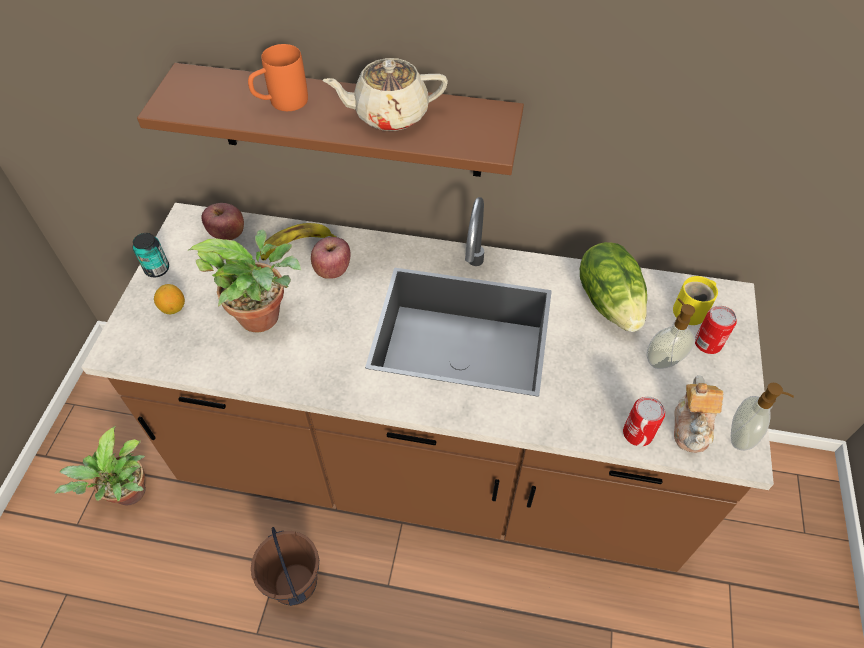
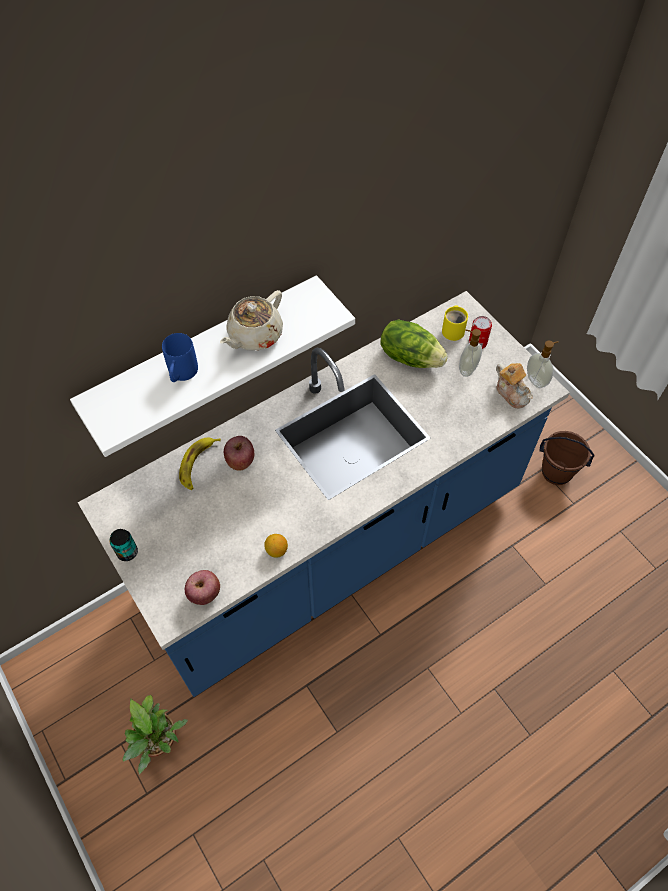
camera: 45 degrees left, 5 degrees up
(173, 308) = (171, 564): lemon -> lemon (276, 550)
(227, 234) = (144, 493): apple -> apple (205, 593)
(265, 316) = (235, 520): potted plant -> none
(281, 103) = (181, 375): orange mug -> blue mug
(296, 583) = (328, 684): brown bucket -> brown bucket (556, 472)
(348, 122) = (204, 357): brown shelf -> white shelf
(432, 466) = (334, 547): brown counter -> blue counter
(637, 433) = (493, 417): can -> none

